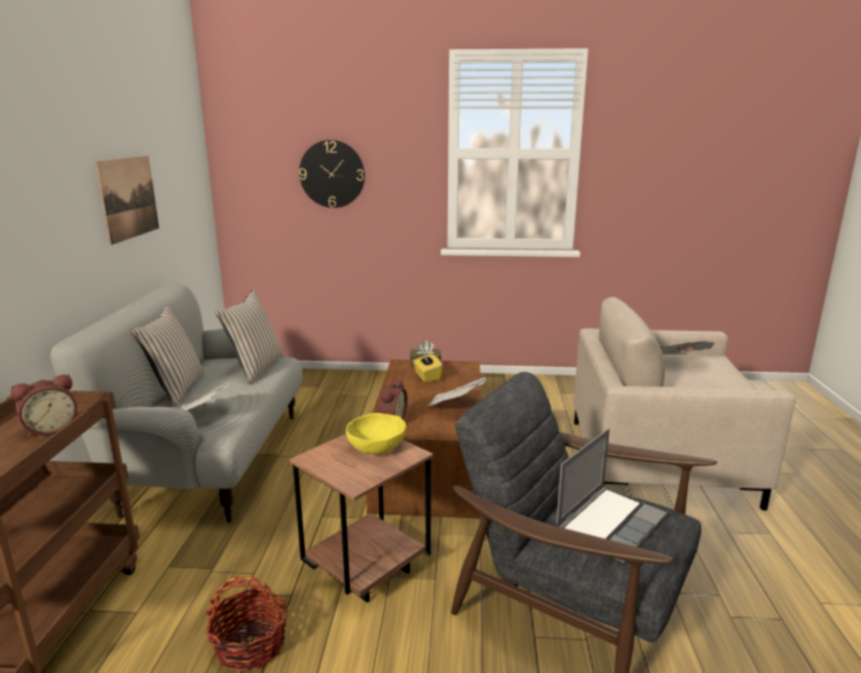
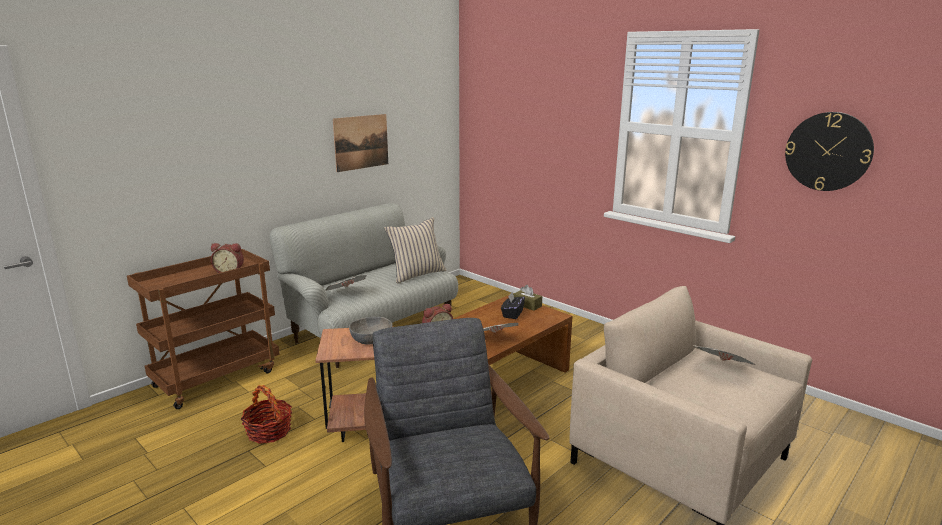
camera: 40 degrees right, 0 degrees up
(176, 389) = (358, 274): beige pillow -> none
(332, 174) = (533, 134): wall clock -> wall clock (828, 151)
(377, 447) = (371, 340): yellow bowl -> grey bowl
(427, 377) = (512, 314): yellow tissue box -> black tissue box
(609, 523) = (452, 449): laptop -> none

